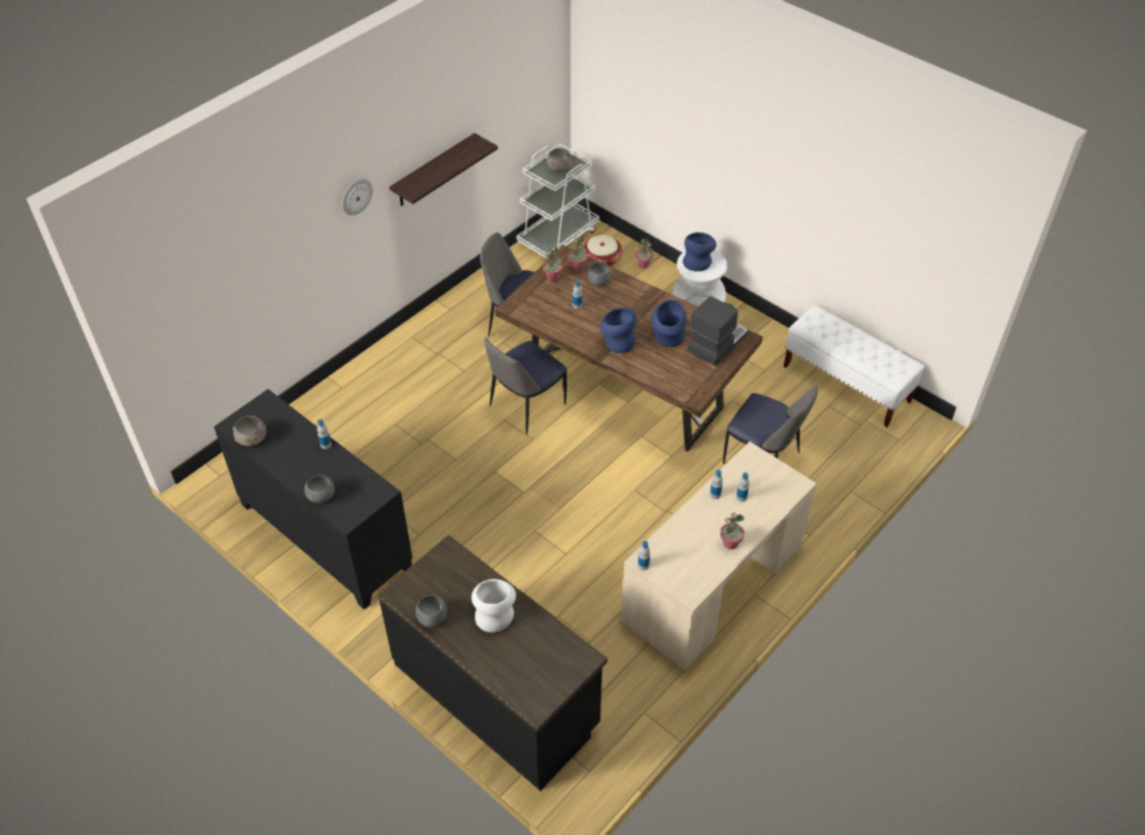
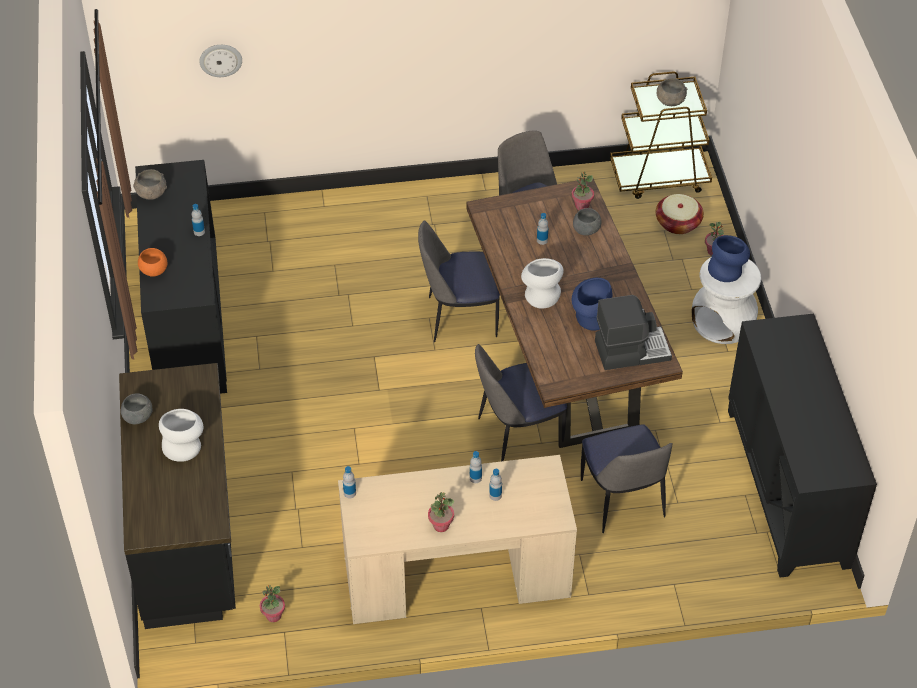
camera: 40 degrees right, 0 degrees up
(321, 497) = (153, 271): grey bowl -> orange bowl
(356, 196) = (393, 24): wall clock -> wall clock (220, 60)
(434, 171) = (502, 38): shelf -> none
(552, 278) = (548, 202): potted plant -> potted plant (273, 615)
(558, 236) = (660, 177): white cart -> brown cart
(617, 341) = (541, 294): blue vase -> white vase
(649, 460) = (517, 434): none -> chair
(846, 384) = (788, 487): white bench -> black cabinet

